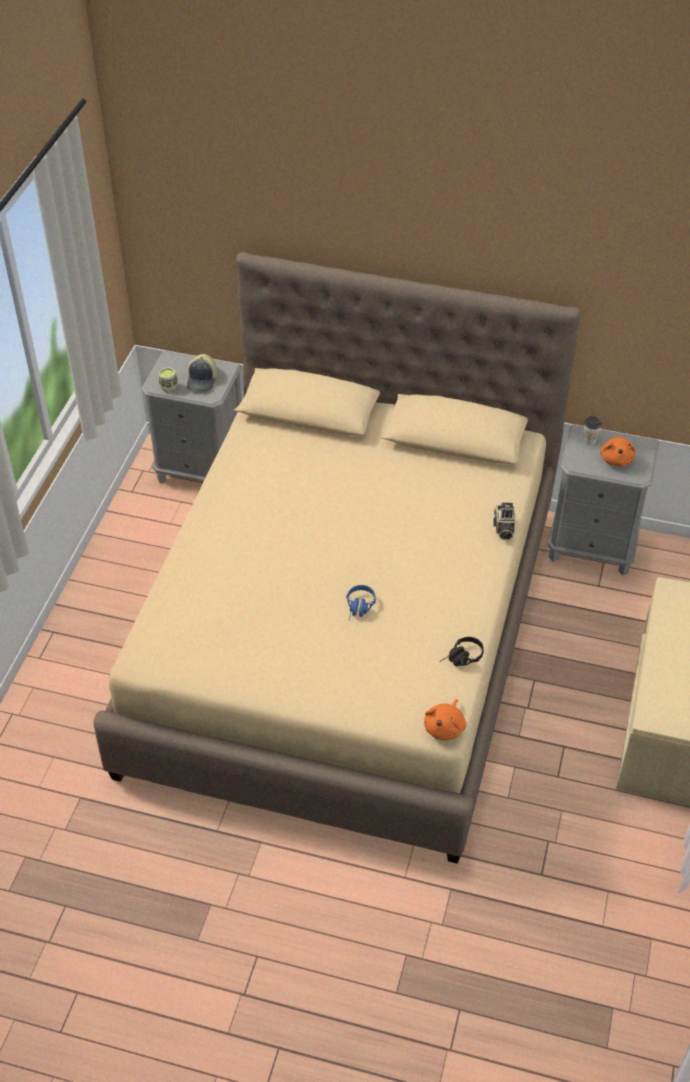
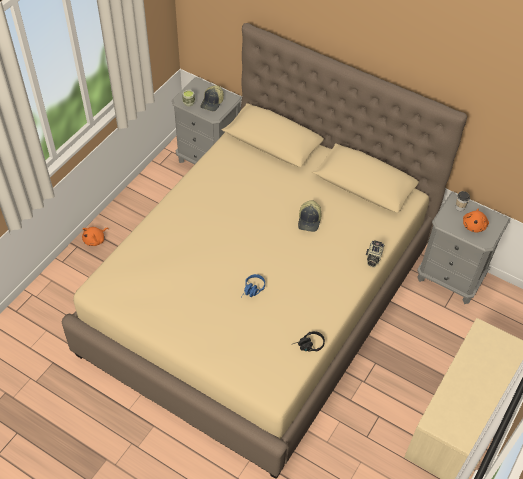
camera: 15 degrees right, 5 degrees up
(400, 501) = (309, 220): none -> cap
(445, 727) = (277, 393): orange plush toy -> orange plush toy (95, 240)

